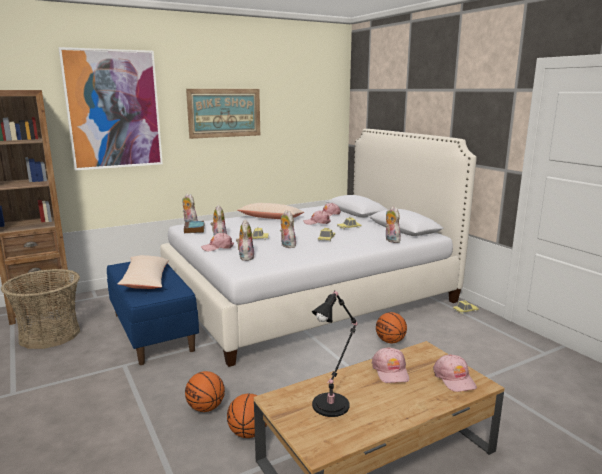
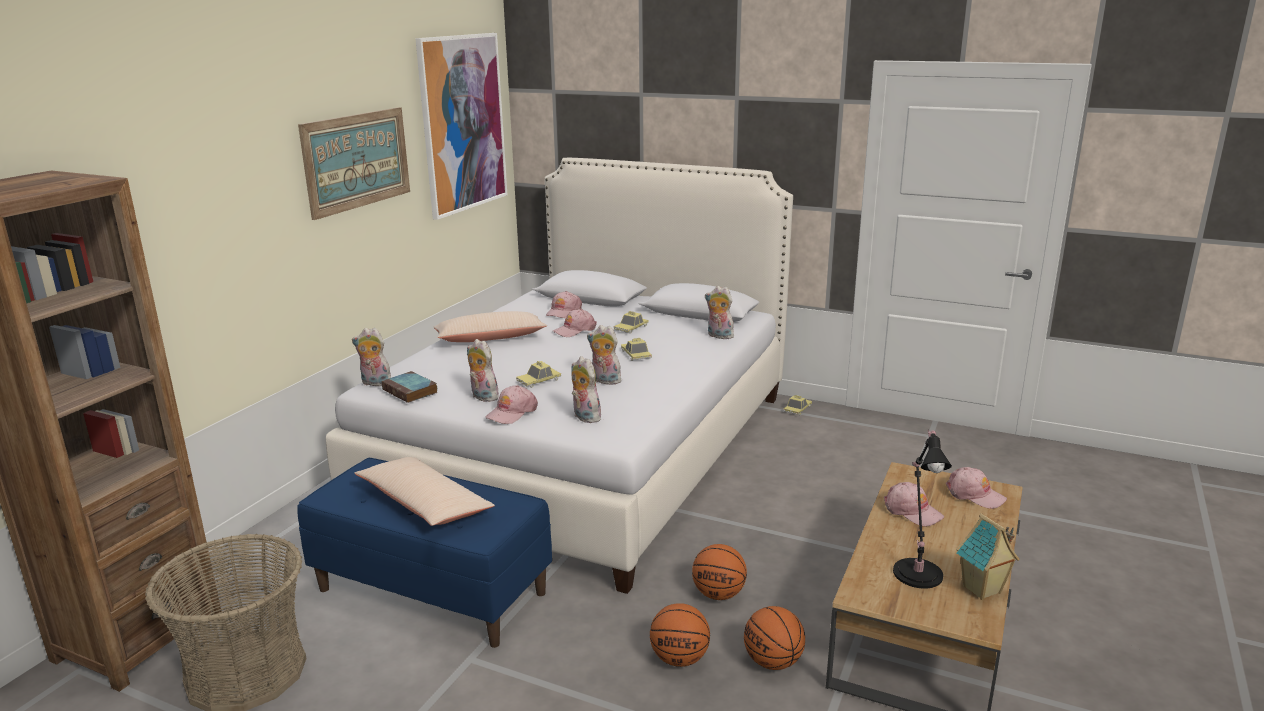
camera: 35 degrees left, 5 degrees up
(113, 109) = (188, 187): picture -> picture (463, 123)
(357, 433) = (982, 590): none -> toy house
(390, 341) = (770, 479): basketball -> basketball (718, 594)

